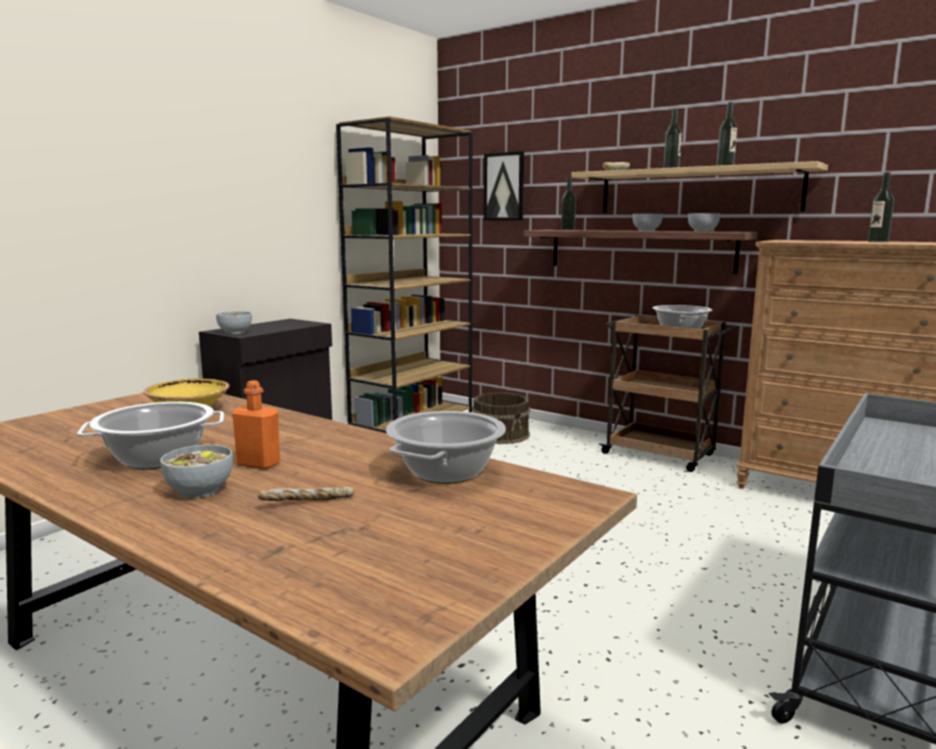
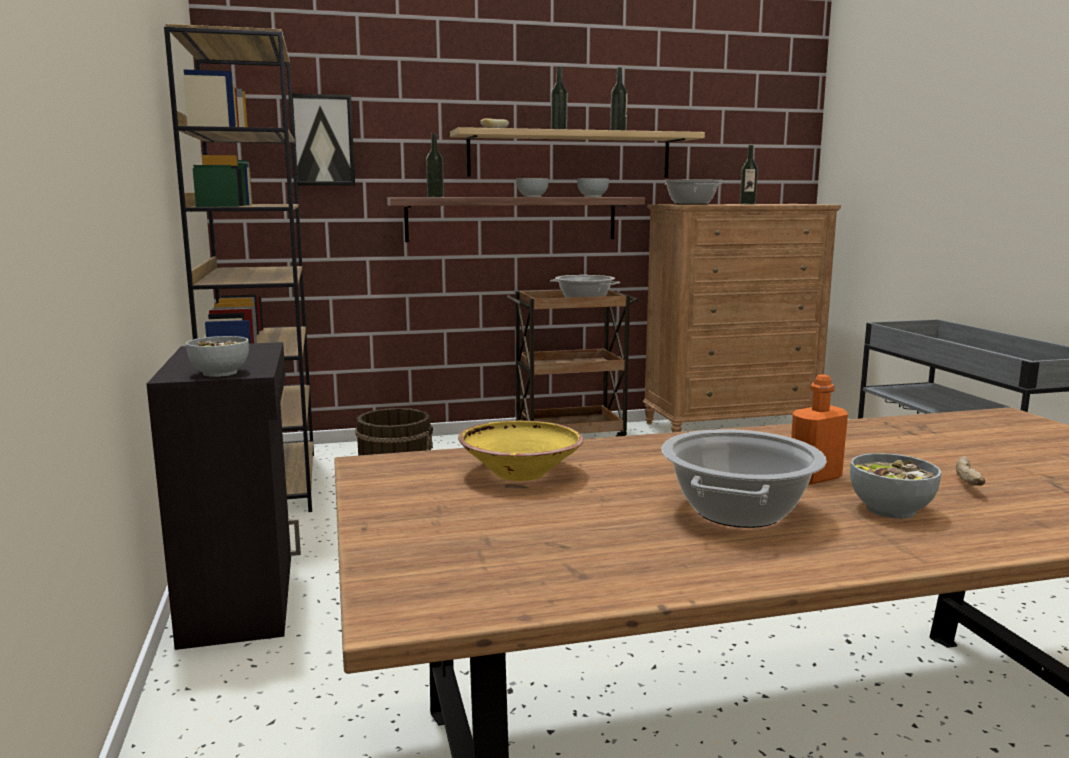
camera: 50 degrees left, 0 degrees up
(446, 472) = (913, 432): cooking pot -> cooking pot (691, 204)

